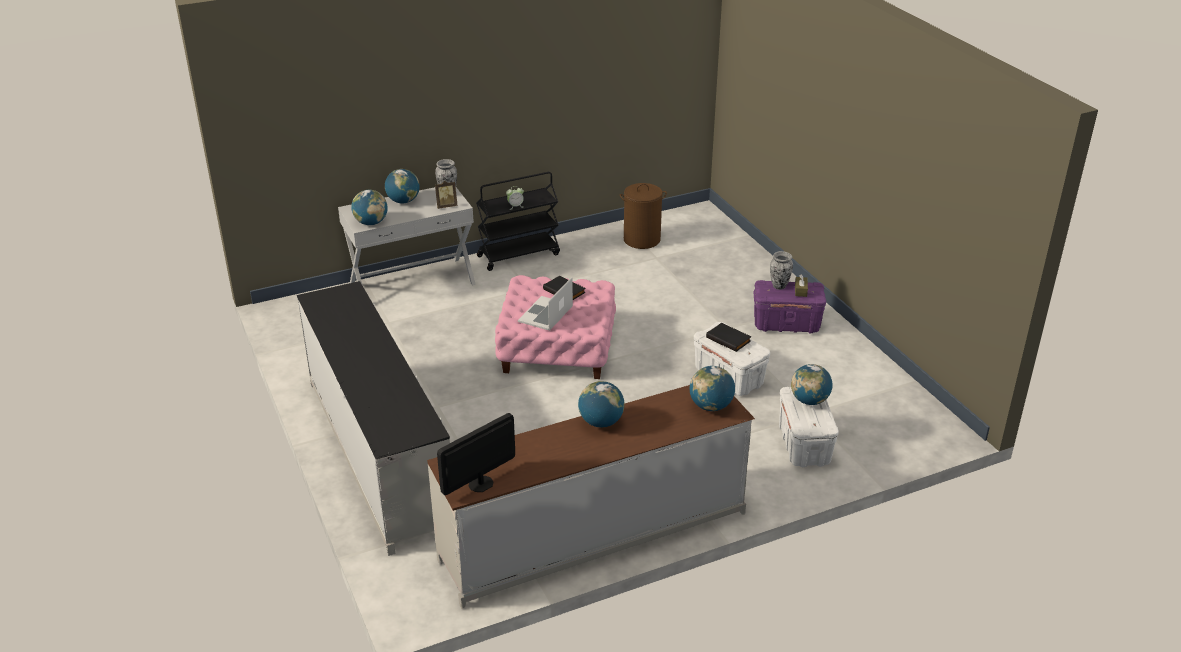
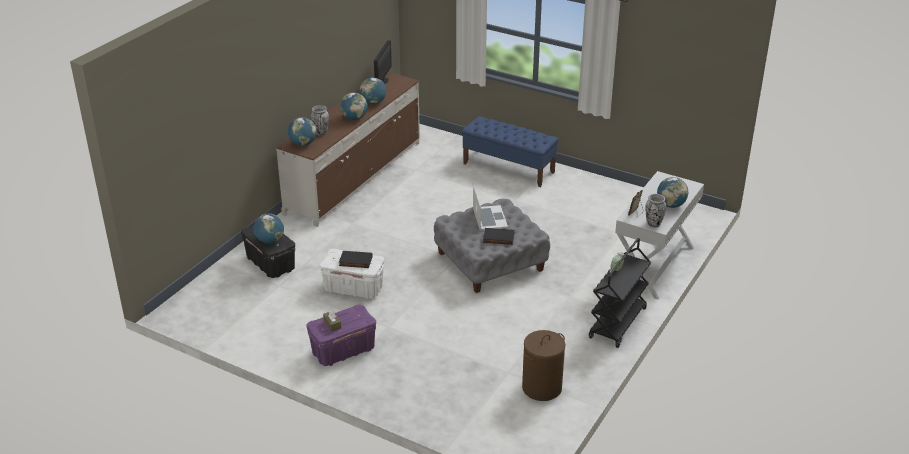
camera: 145 degrees right, 0 degrees up
(371, 223) = (660, 181): globe -> globe (373, 103)
(378, 455) = (509, 168): black cabinet -> blue bench
(557, 348) = (490, 261): pink ottoman -> grey ottoman
(779, 286) = (352, 321): vase -> vase (321, 133)
(804, 445) = (270, 263): white storage box -> black storage box

